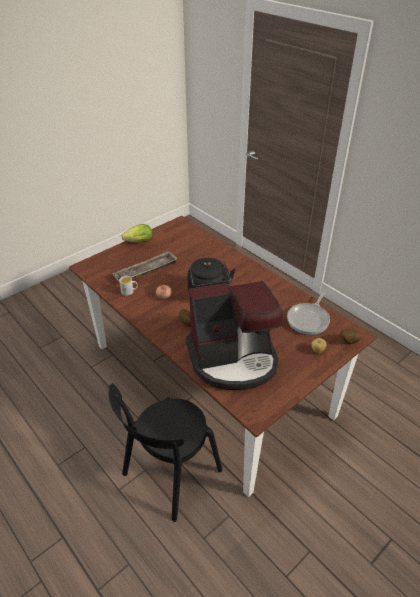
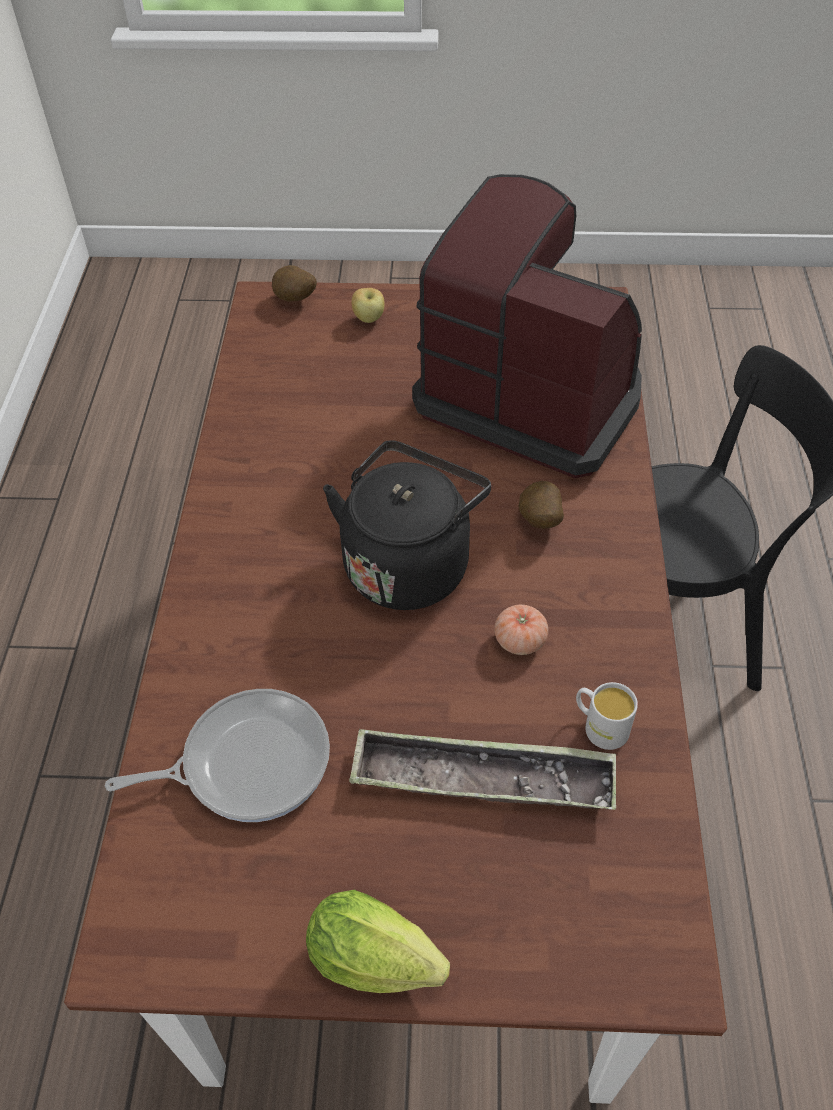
camera: 135 degrees left, 10 degrees up
(309, 319) = (294, 371): frying pan -> frying pan (248, 762)

